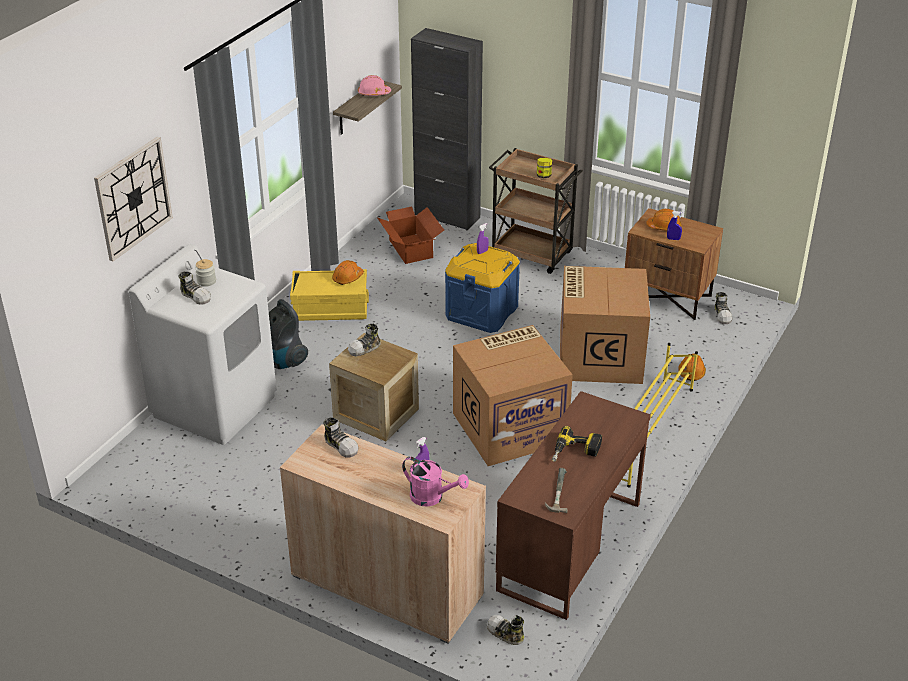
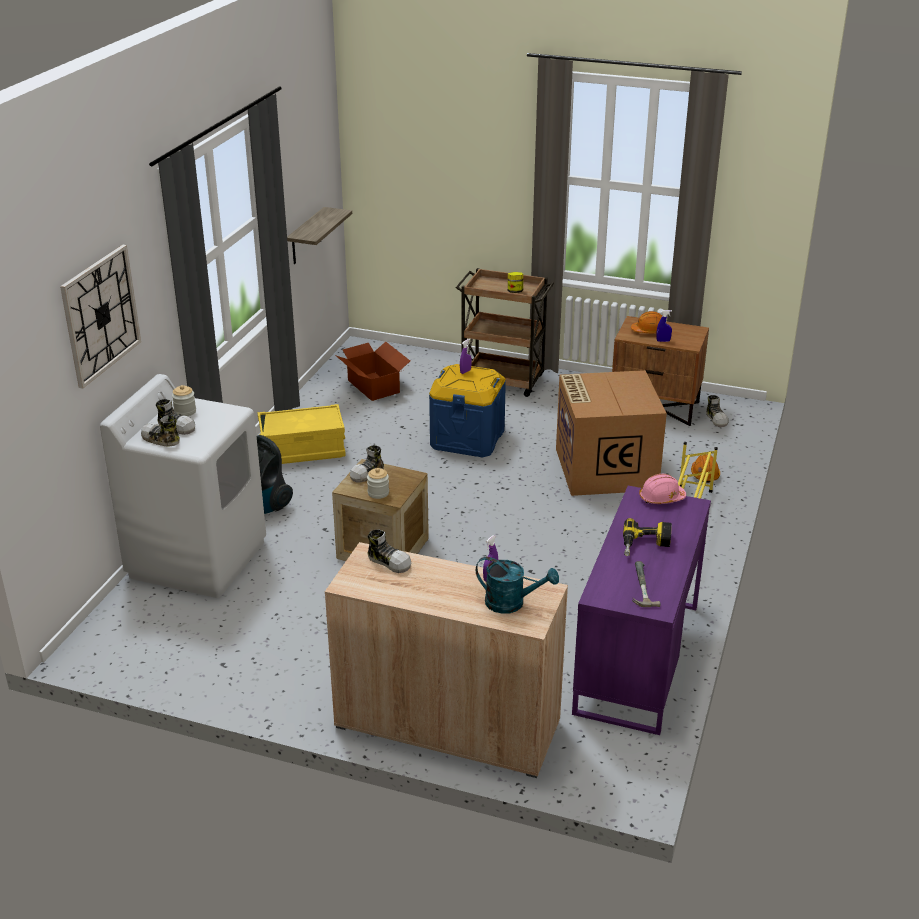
camera: 10 degrees left, 5 degrees down
(347, 278) = (320, 414): orange hard hat -> none
(368, 368) = (378, 493): none -> jar
(373, 93) = (325, 219): pink hard hat -> pink hard hat (661, 498)
(432, 497) = (512, 603): pink watering can -> turquoise watering can
(447, 216) = (403, 353): black cabinet -> none
(505, 633) = (597, 758): shoe -> shoe (160, 439)
(510, 426) = (533, 546): cardboard box -> none
(569, 546) = (637, 658): brown desk -> purple desk

